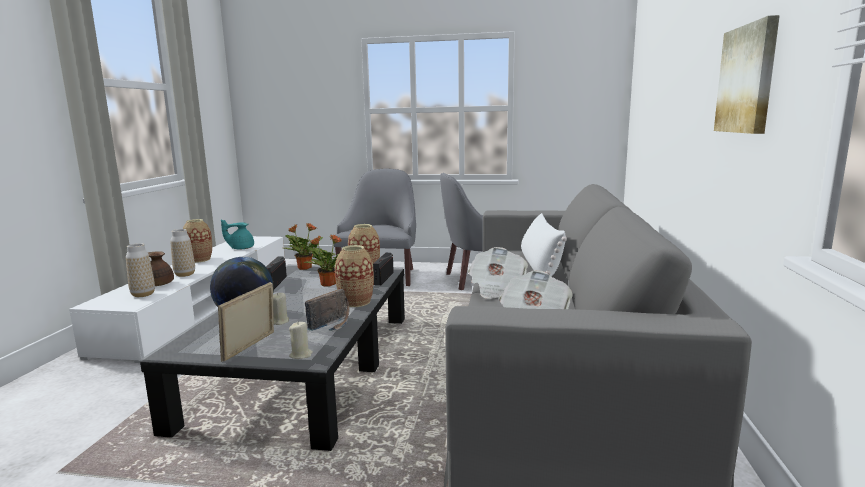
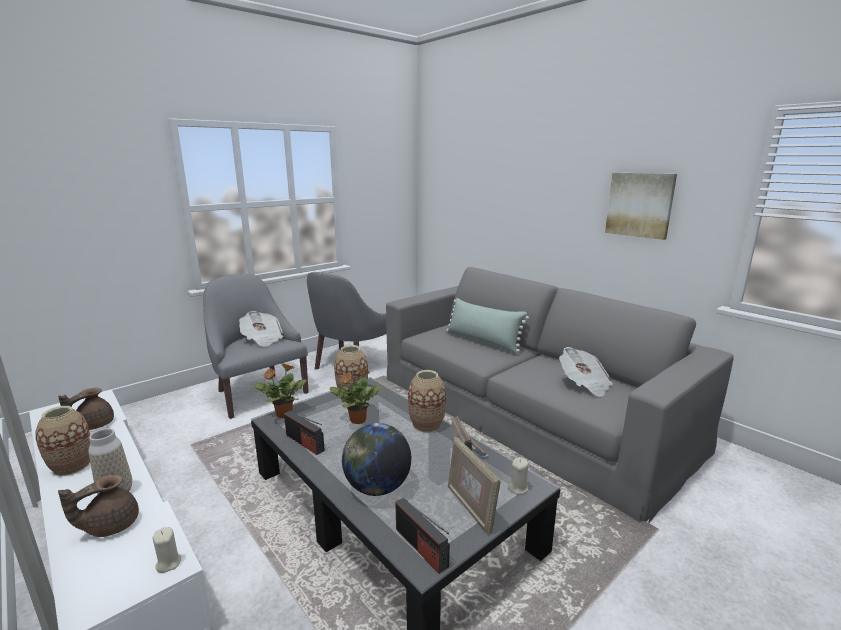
camera: 50 degrees left, 5 degrees up
(143, 294) = (137, 548): vase -> none
(241, 248) = (93, 425): turquoise teapot -> brown teapot
(280, 321) = (424, 474): beige candle -> beige candle (168, 563)
(383, 278) = (386, 393): radio -> radio (421, 547)
(497, 289) = (507, 369): newspaper -> newspaper (262, 339)
(540, 266) = (483, 341): white pillow -> green pillow

